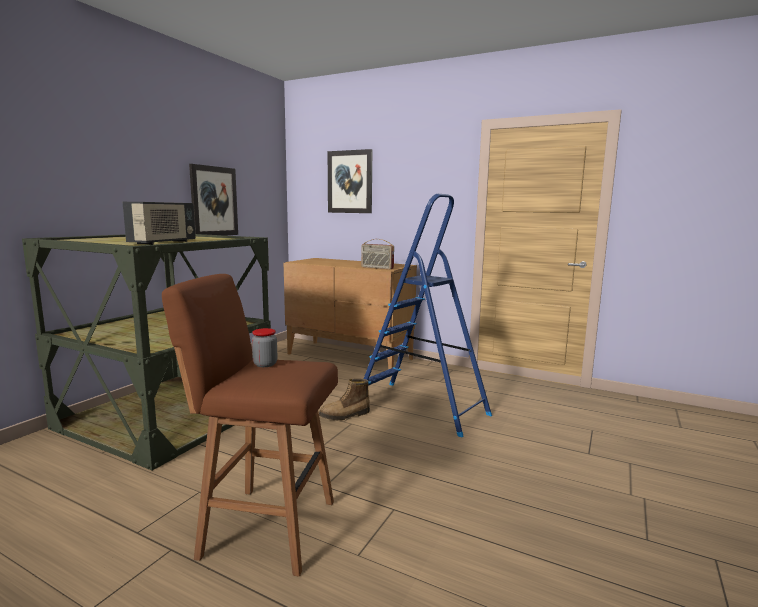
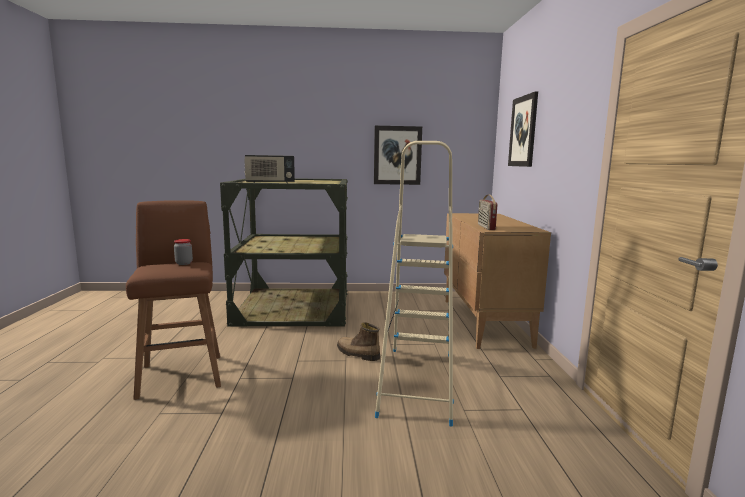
camera: 60 degrees right, 0 degrees up
(420, 407) = (418, 381): blue step ladder -> beige step ladder

